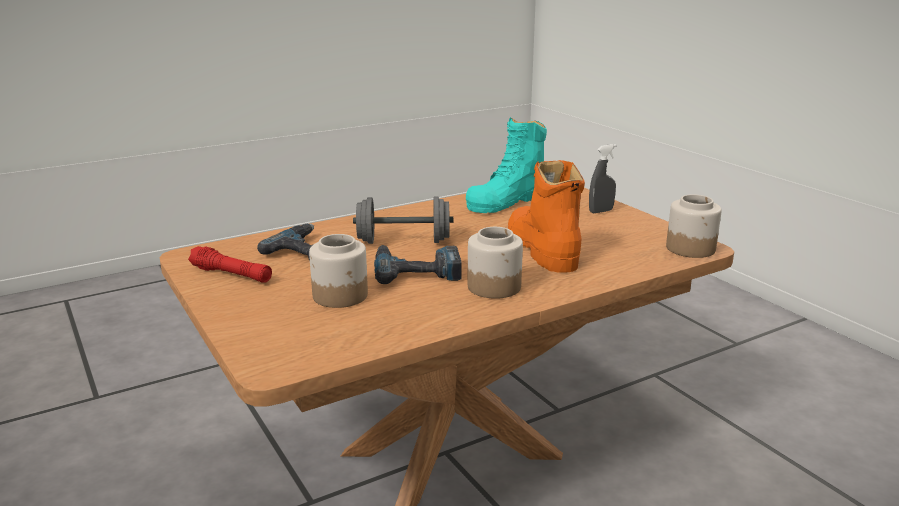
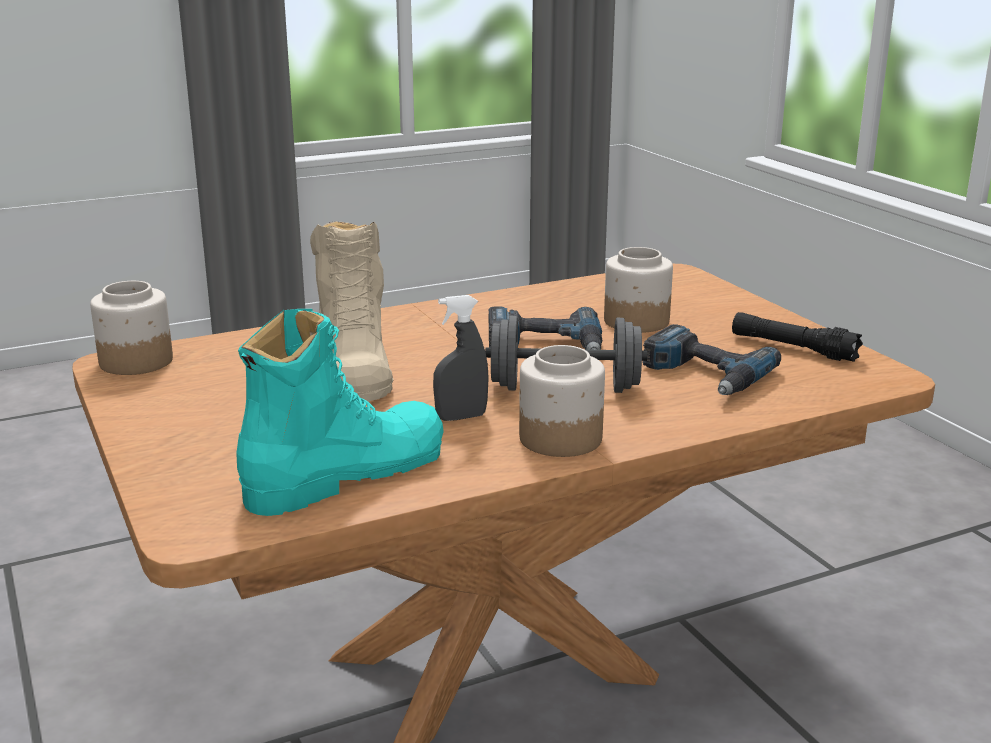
camera: 175 degrees left, 0 degrees up
(231, 274) = (793, 348): red flashlight -> black flashlight
(494, 287) = (450, 324): jar -> jar (559, 439)
(542, 249) = (354, 369): orange boot -> beige boot
(601, 211) = (181, 438): grey spray bottle -> grey spray bottle (461, 417)

